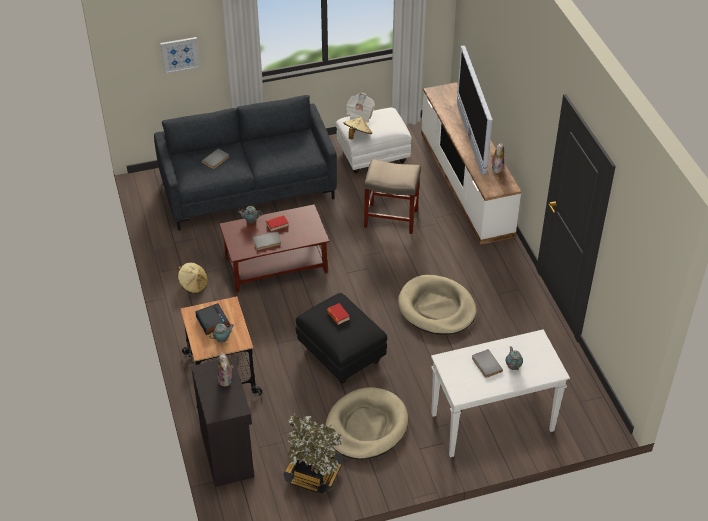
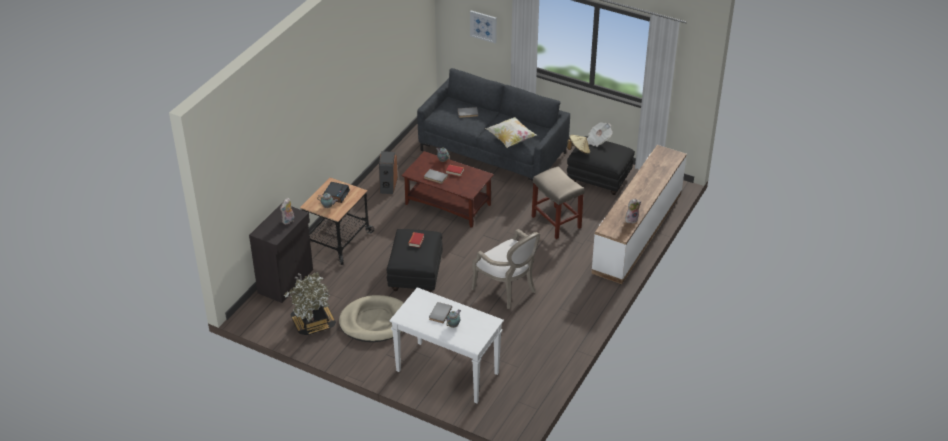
camera: 45 degrees right, 5 degrees down
(193, 285) = (388, 185): beige hat -> speaker
(290, 161) = (510, 139): none -> pillow
(372, 156) = (598, 179): white ottoman -> black ottoman
(436, 308) = (508, 290): beige dog bed -> armchair
(470, 139) = (641, 192): television -> none

